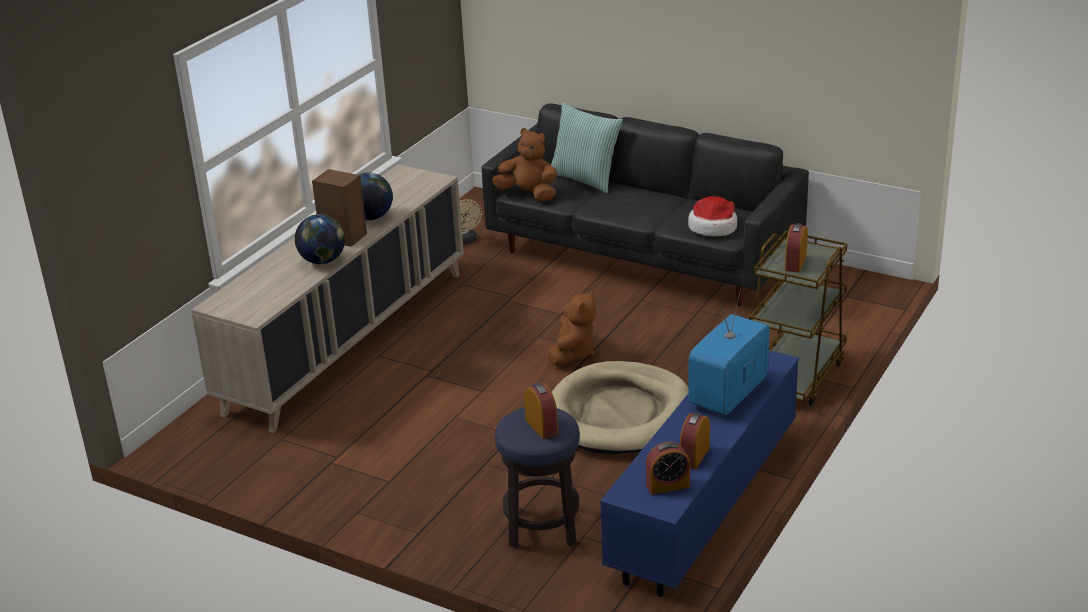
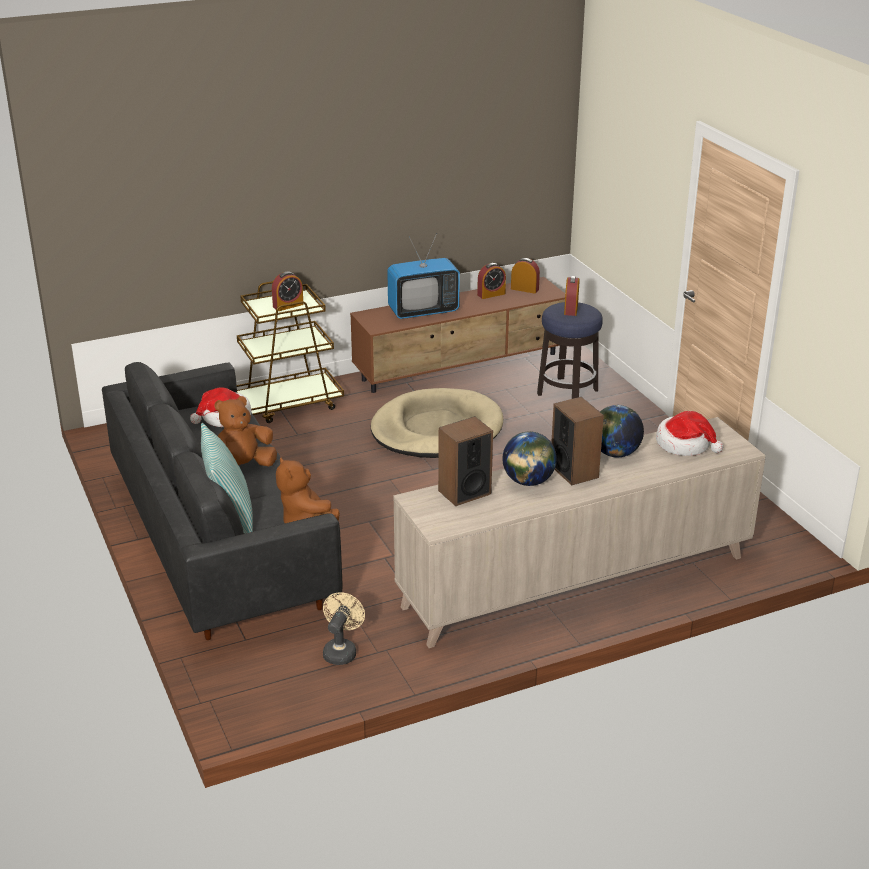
camera: 145 degrees left, 0 degrees up
(269, 290) = (685, 444): none -> hat
(410, 195) = (464, 492): none -> speaker
(573, 353) = (407, 484): brown plush toy -> brown plush toy (242, 468)
(702, 505) = (461, 367): blue tv stand -> brown tv stand

